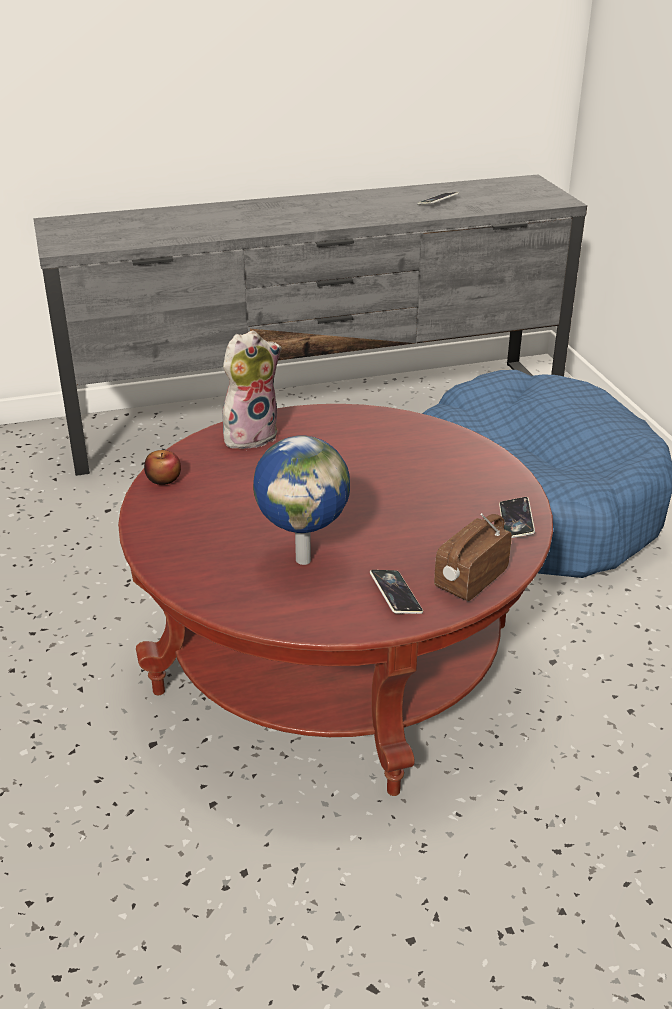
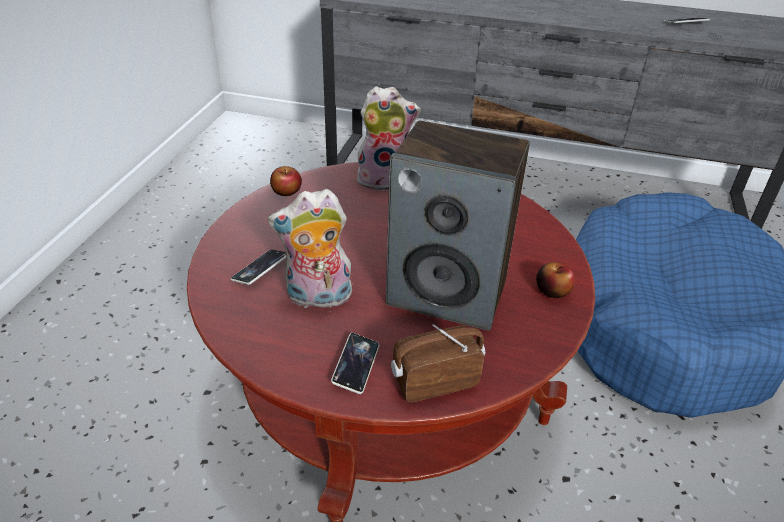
camera: 30 degrees right, 5 degrees up
(303, 559) = (317, 298): globe -> plush toy
(413, 512) = (448, 293): none -> speaker
(495, 478) = (552, 290): none -> apple
(516, 521) = (533, 341): phone -> phone (260, 270)

